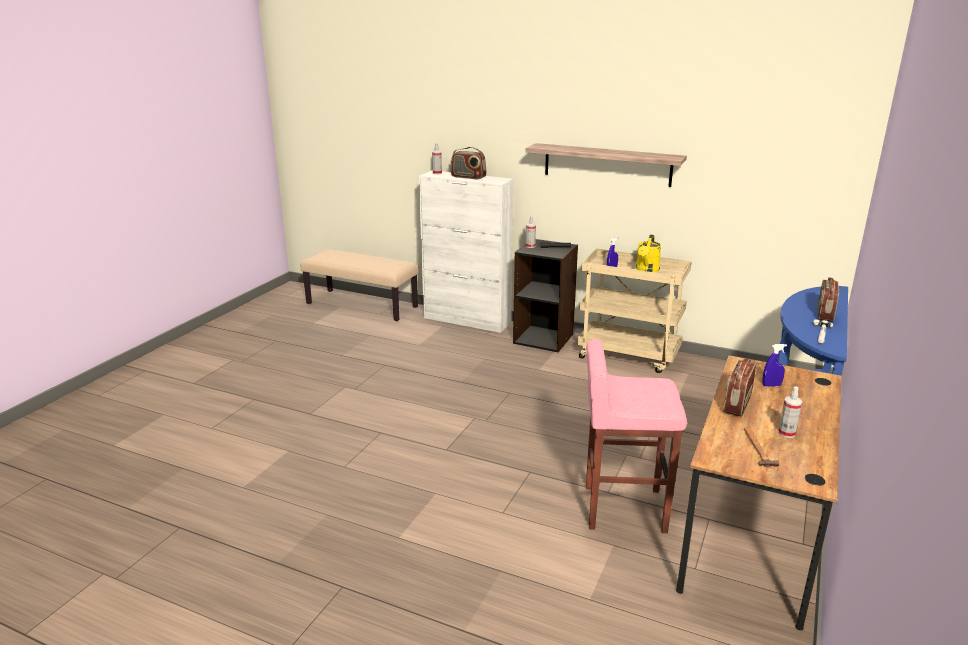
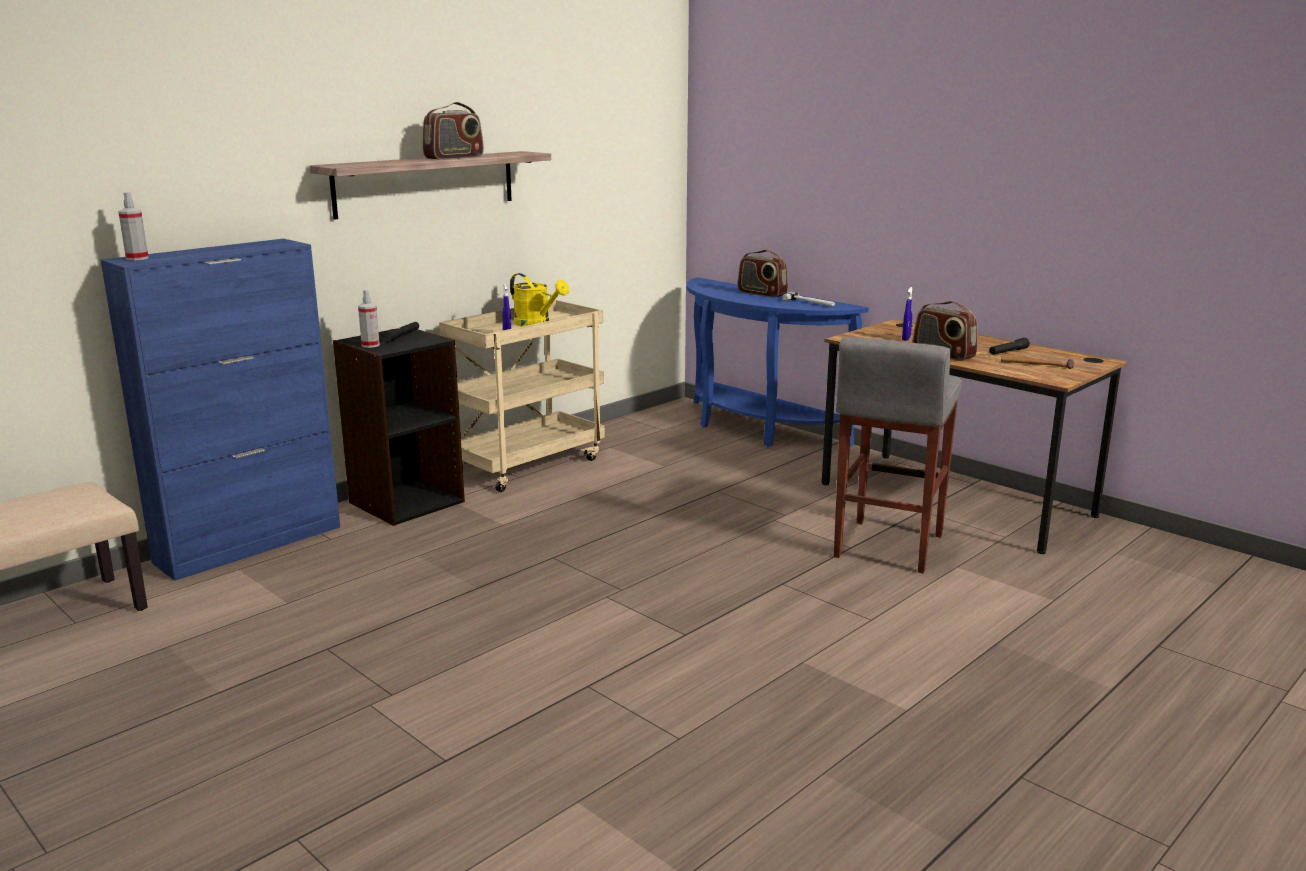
camera: 70 degrees left, 5 degrees down
(467, 320) = (250, 544): white cabinet -> blue cabinet
(468, 177) = (215, 250): radio -> radio (454, 158)
(623, 508) = (887, 546): pink stool -> grey stool
(786, 433) = (1008, 352): spray bottle -> black flashlight

